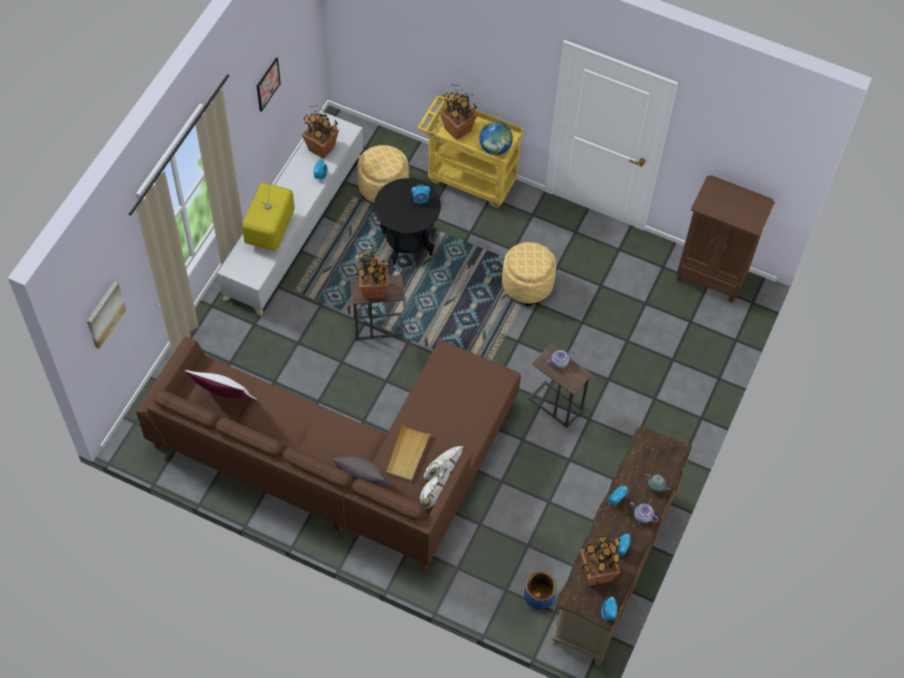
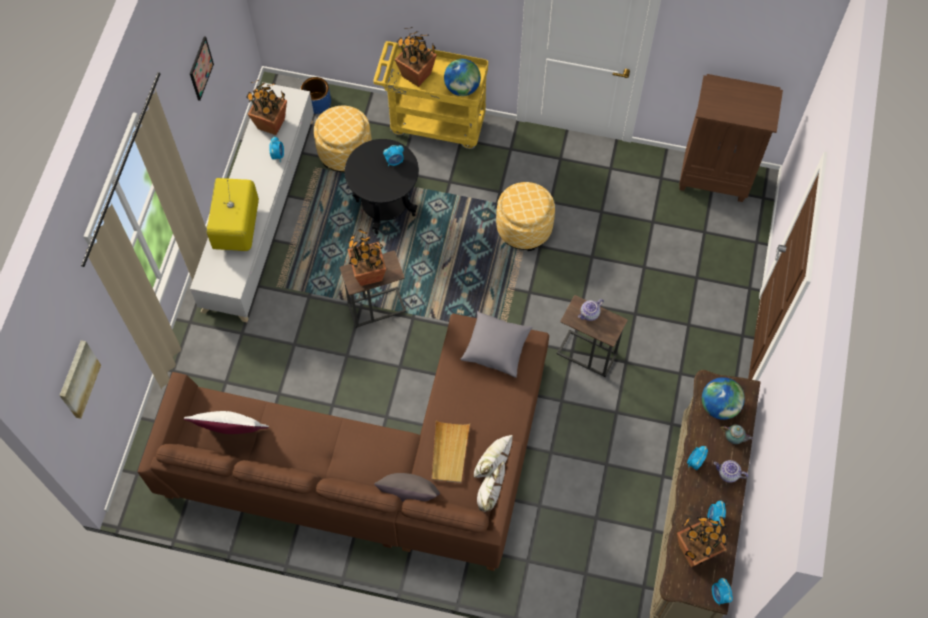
camera: 10 degrees left, 5 degrees up
(471, 376) = (496, 348): none -> grey pillow
(538, 595) = (622, 572): blue planter -> blue planter (317, 103)
(650, 459) = (719, 406): none -> globe

